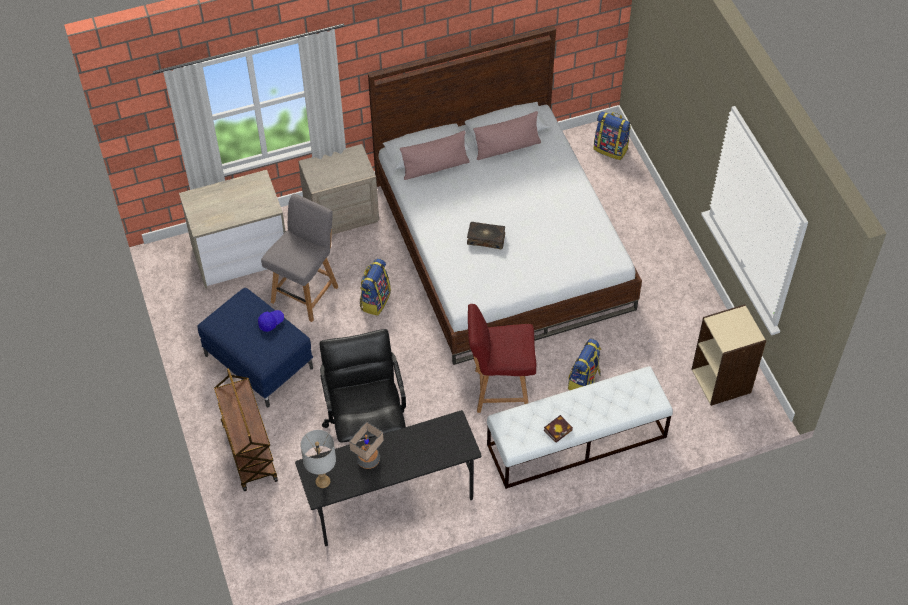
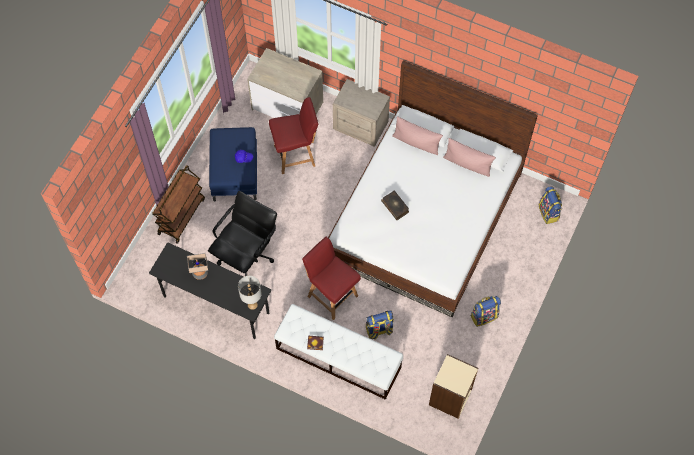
camera: 45 degrees right, 10 degrees up
(306, 293) = (296, 155): grey chair -> red chair
(322, 481) = (168, 264): grey table lamp -> grey table lamp (252, 304)
(375, 300) = (325, 190): backpack -> backpack (484, 316)

